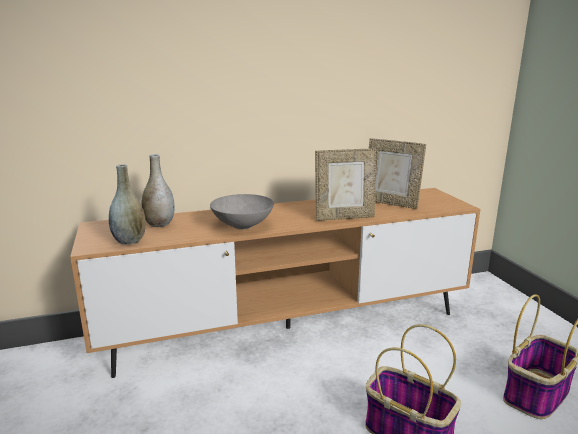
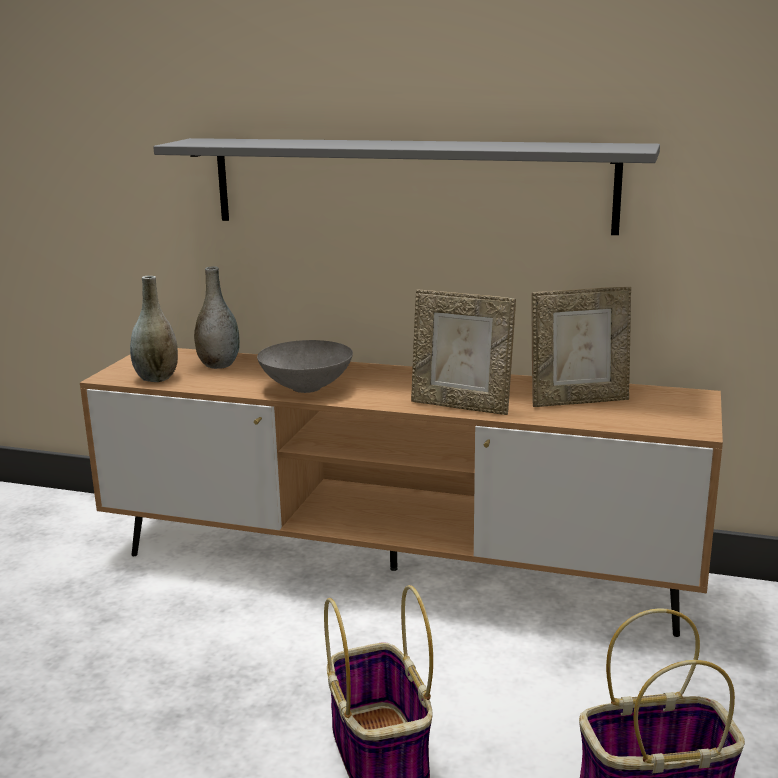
camera: 35 degrees right, 0 degrees up
(272, 89) = (408, 184): none -> grey shelf
(391, 203) = (578, 401): picture frame -> picture frame turned 75 degrees counterclockwise

